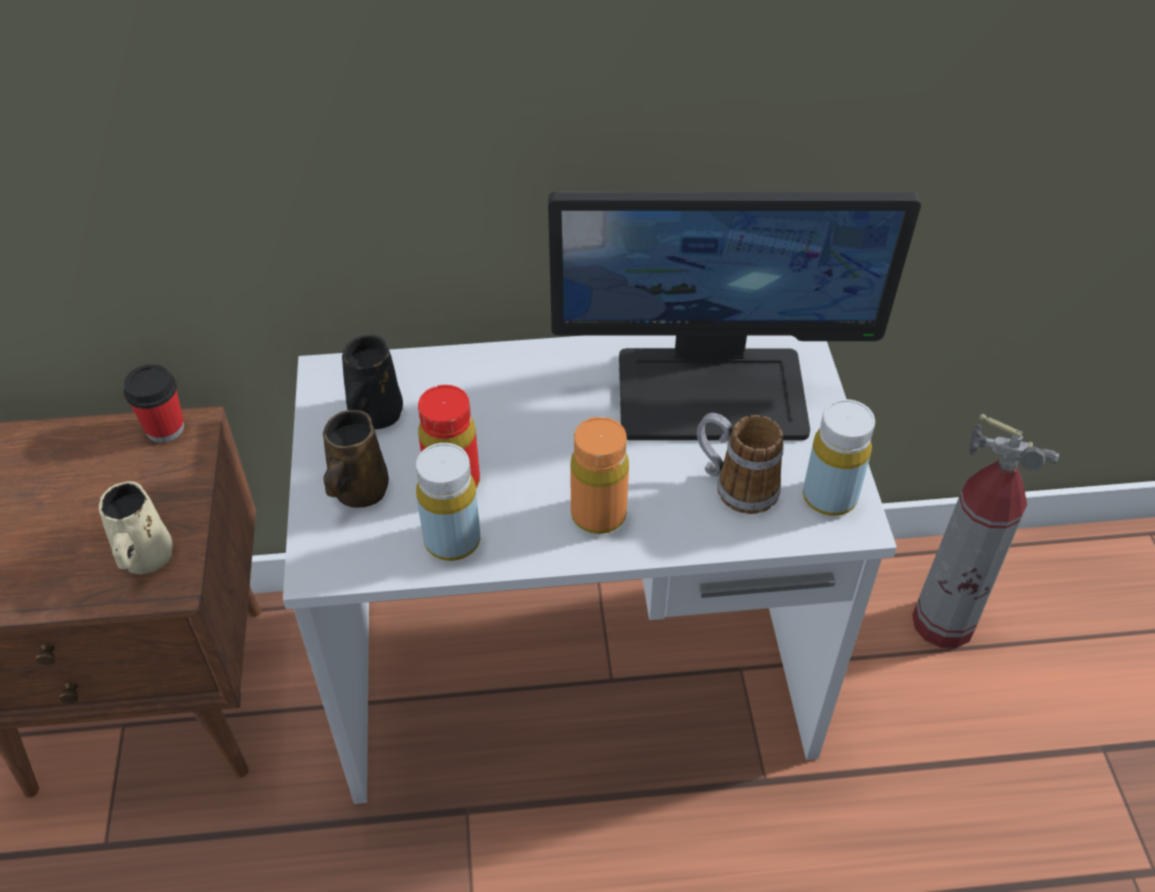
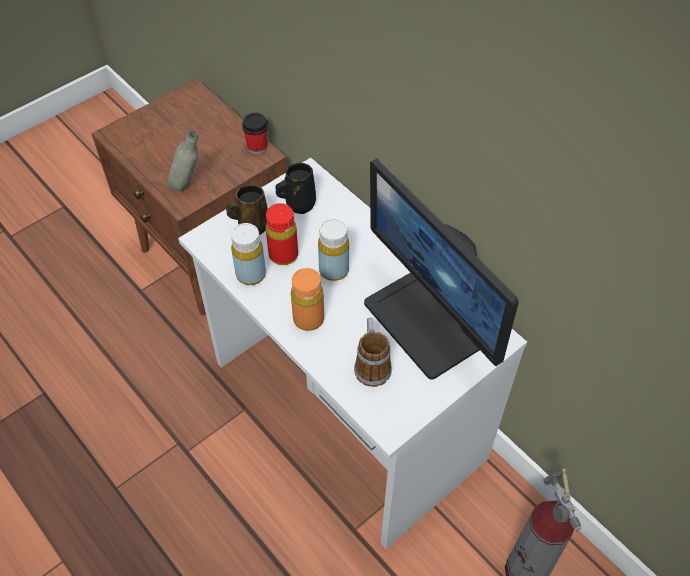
camera: 55 degrees right, 5 degrees up
(145, 558) = (188, 187): beige mug -> grey bottle
(829, 497) = (398, 409): yellow bottle -> yellow bottle (334, 270)

